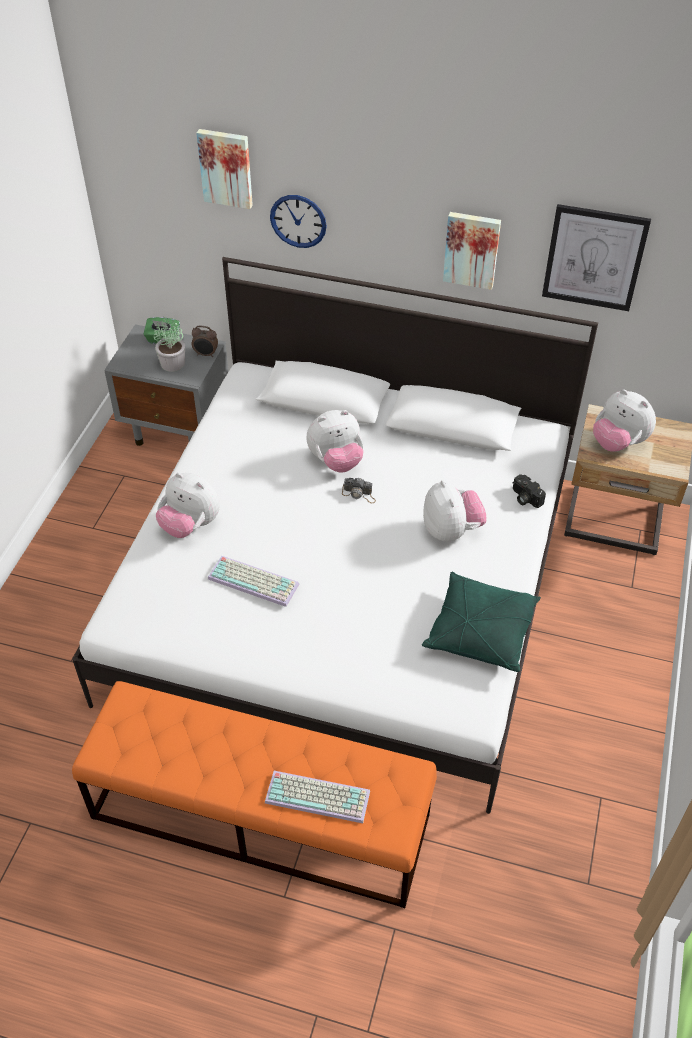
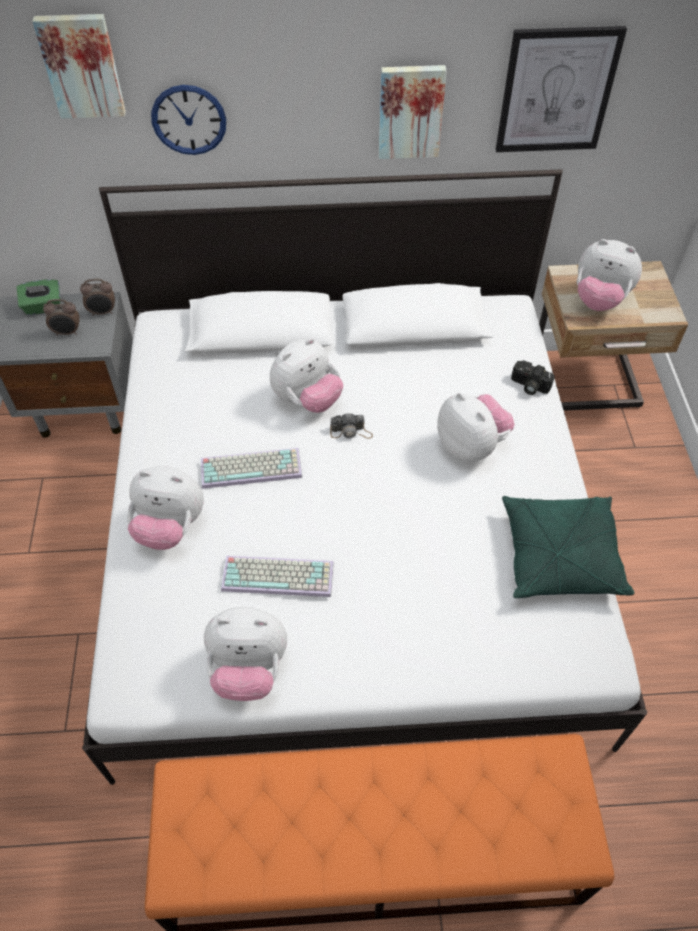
camera: 20 degrees left, 5 degrees up
(173, 363) = (67, 332): potted plant -> alarm clock
(204, 637) = (248, 669): none -> plush toy
(319, 795) = (474, 831): keyboard -> keyboard (252, 467)

